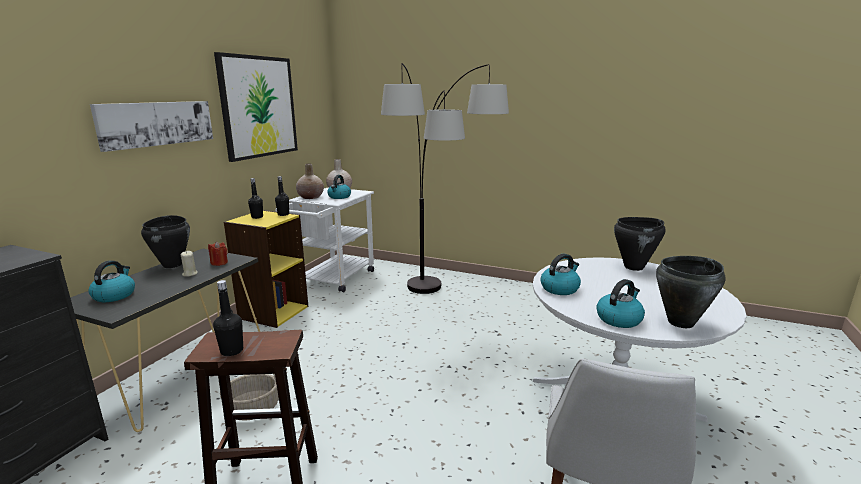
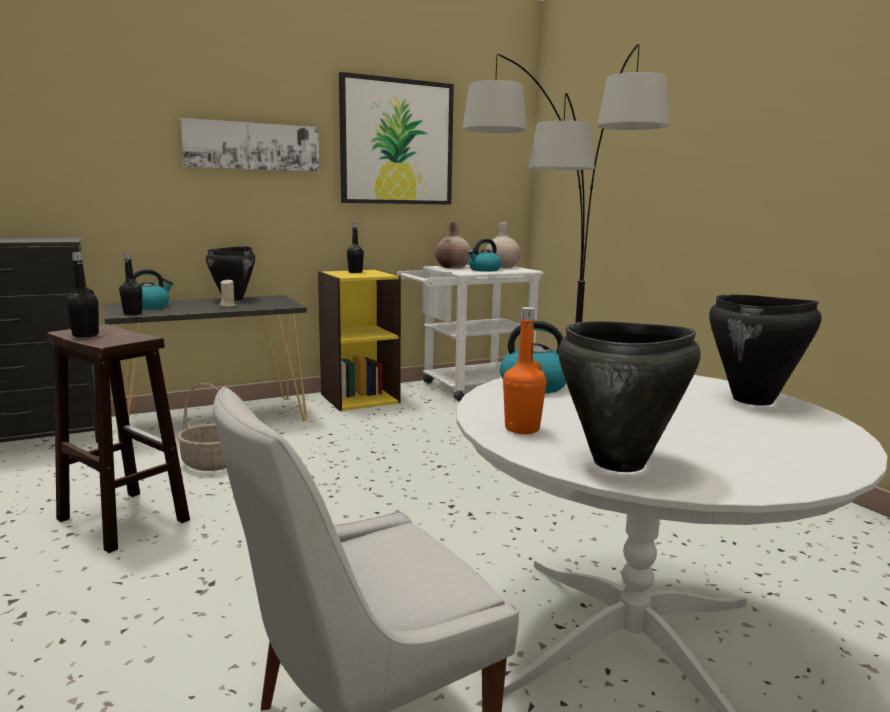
camera: 40 degrees right, 5 degrees down
(219, 263) = (267, 304): red candle -> none
(283, 214) = (384, 273): black bottle -> black bottle (132, 314)
(619, 319) = (522, 429): kettle -> orange bottle

